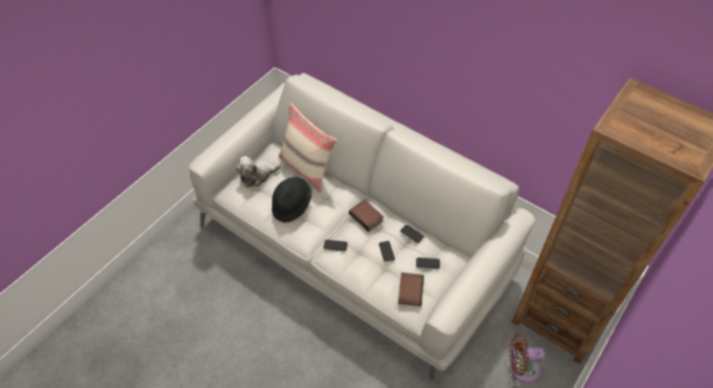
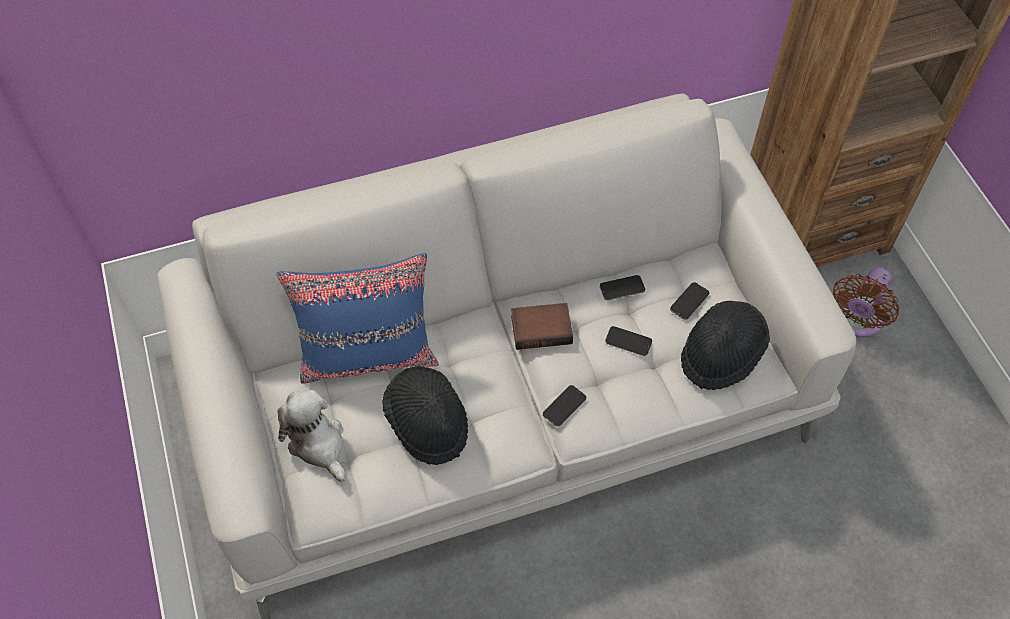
camera: 55 degrees left, 5 degrees up
(257, 176) = (317, 443): plush toy -> plush toy turned 135 degrees clockwise
(307, 168) = (368, 355): beige pillow -> blue pillow
(409, 290) = (721, 354): book -> black hat

